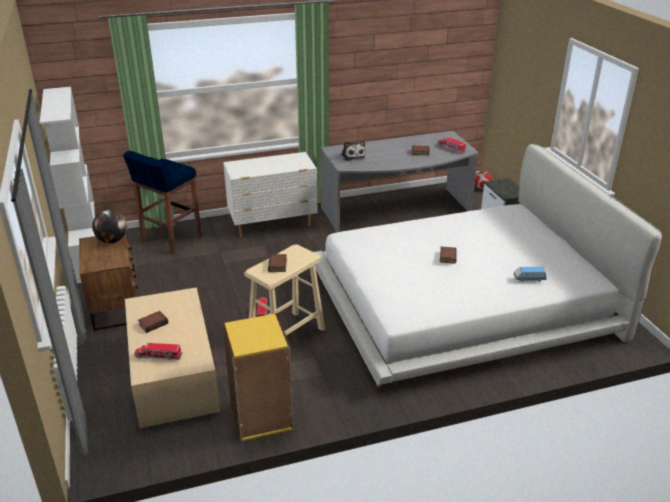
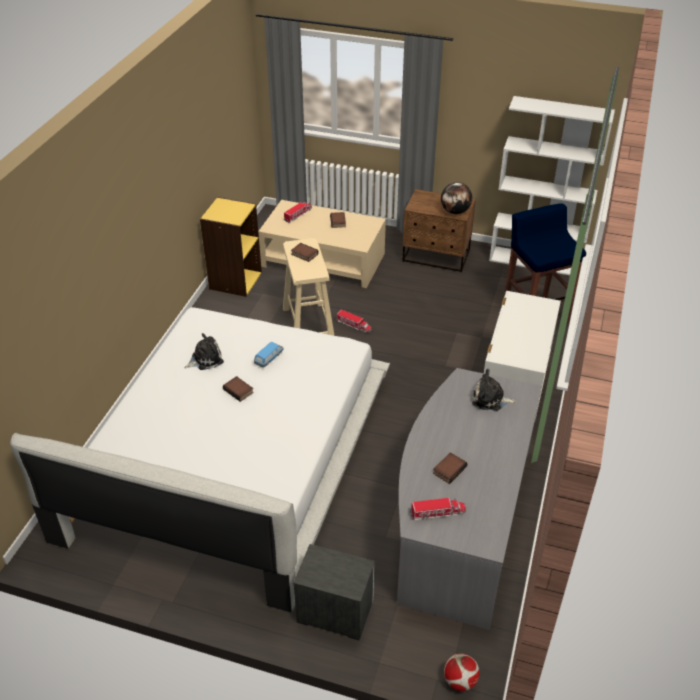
camera: 125 degrees right, 10 degrees up
(438, 288) = (205, 359): none -> plush toy
(529, 278) = (146, 424): toy car -> toy car (269, 358)

